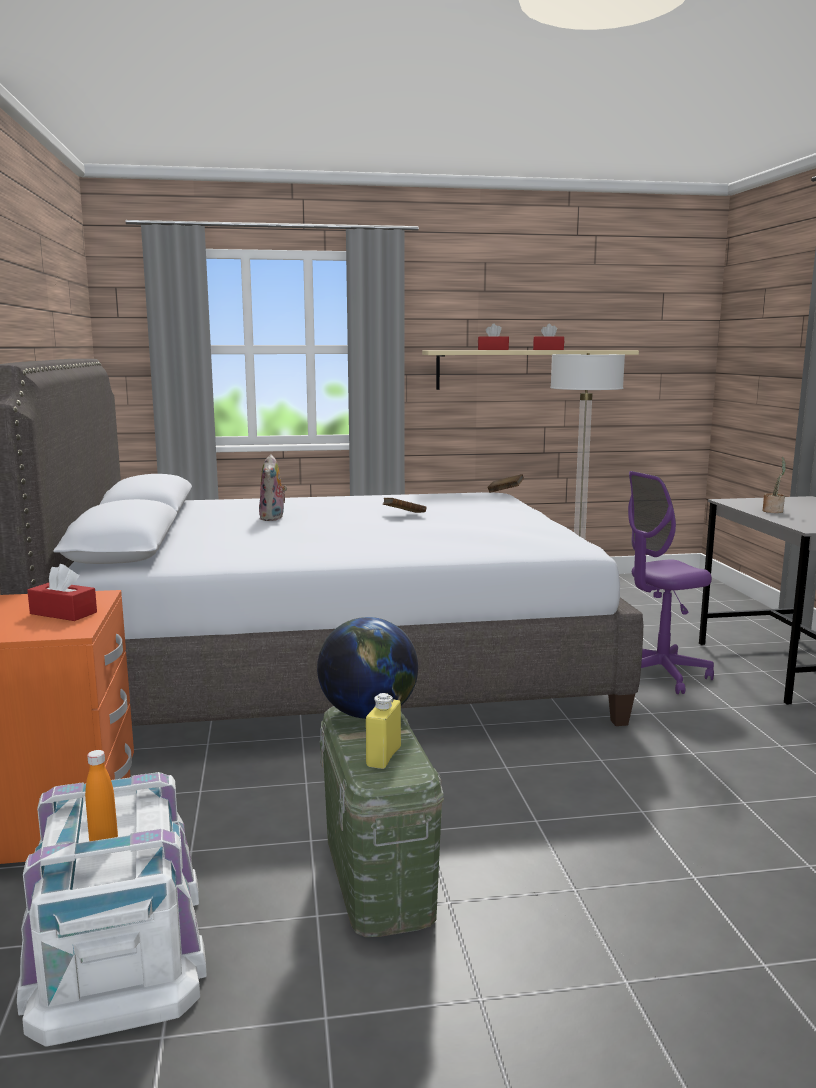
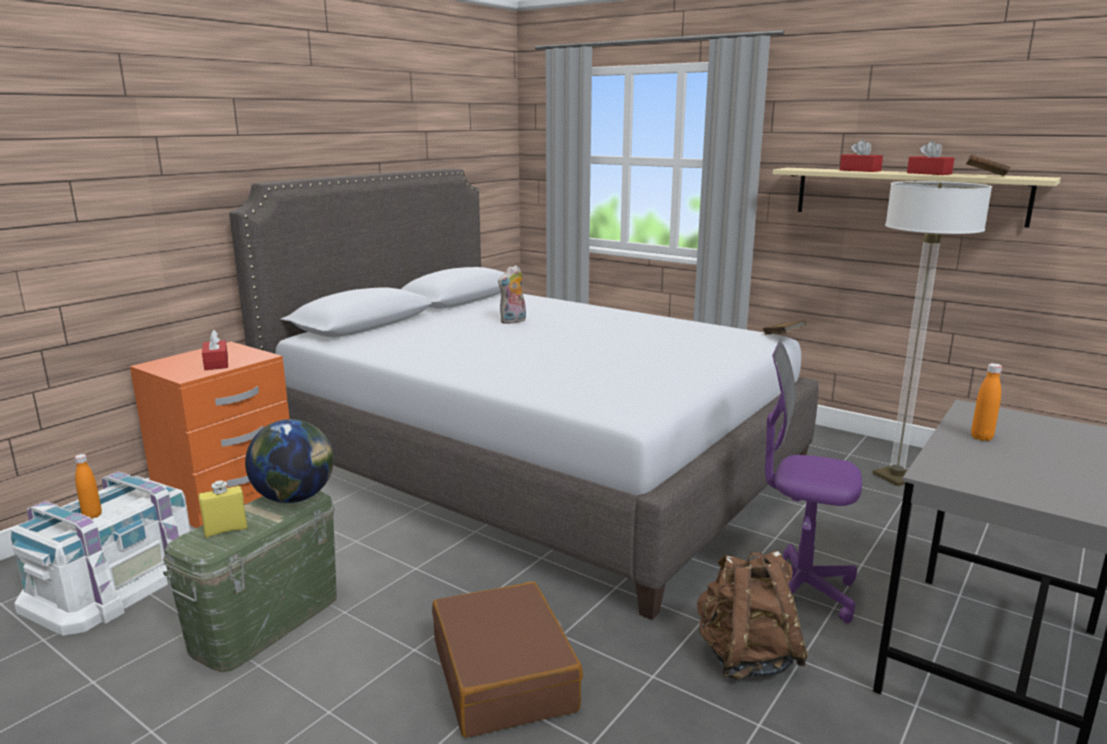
camera: 45 degrees right, 5 degrees up
(404, 515) = (609, 341): brown book -> brown book (985, 176)
(623, 799) = (504, 675): none -> brown suitcase
(710, 719) = (746, 658): none -> brown backpack
(773, 511) = (981, 437): potted plant -> orange bottle

